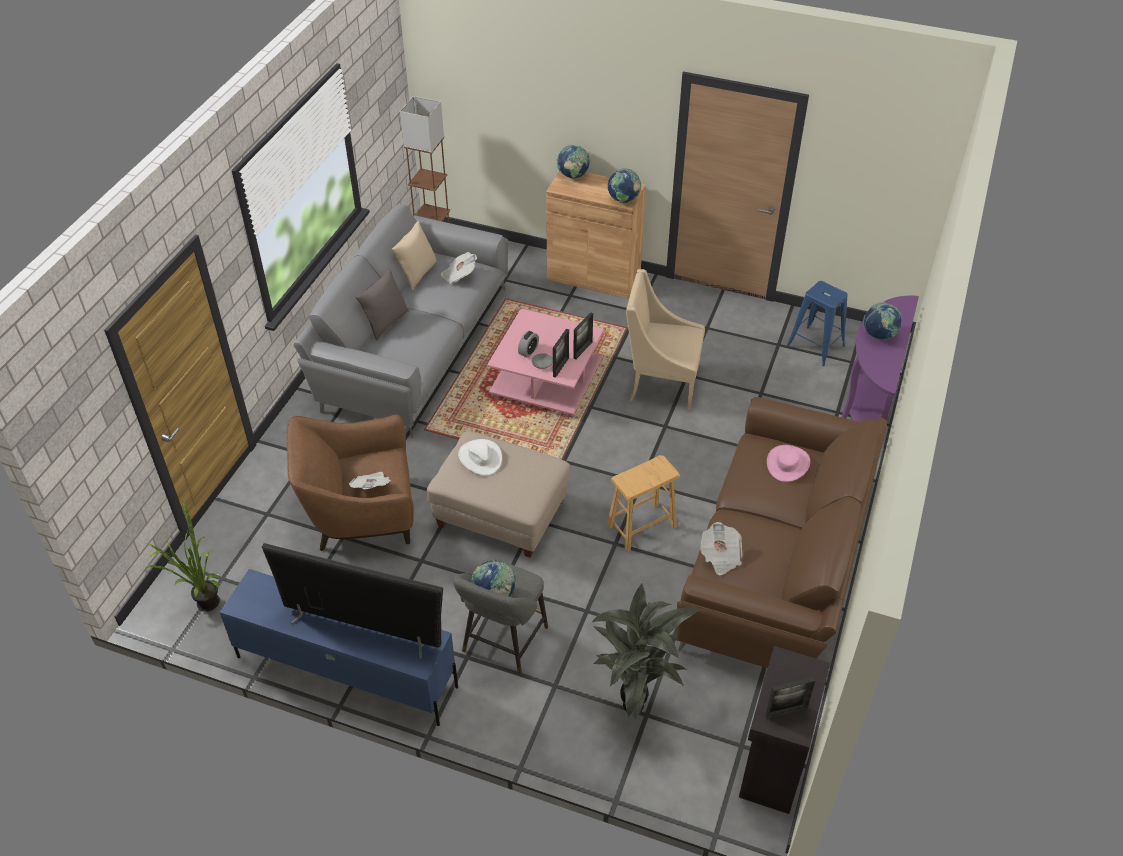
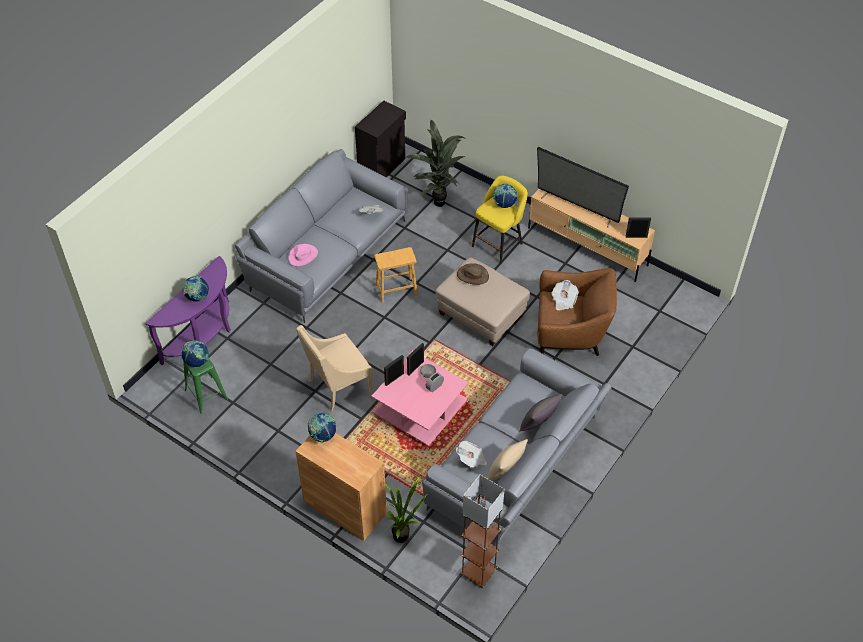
camera: 165 degrees left, 5 degrees up
(203, 605) = (670, 297): potted plant -> potted plant (404, 535)
(345, 671) = (587, 247): blue tv stand -> beige tv stand
(480, 458) = (492, 297): white hat -> none
(503, 643) = (499, 243): grey stool -> yellow stool
(518, 485) = (473, 275): none -> brown hat
(573, 176) = (353, 475): globe -> globe (197, 362)
(661, 384) = (338, 387): beige armchair -> beige armchair turned 120 degrees clockwise
(776, 561) = (327, 253): brown sofa -> grey sofa
(786, 712) = (386, 113): picture frame -> picture frame (636, 236)
(815, 346) = (206, 395): blue stool -> green stool

